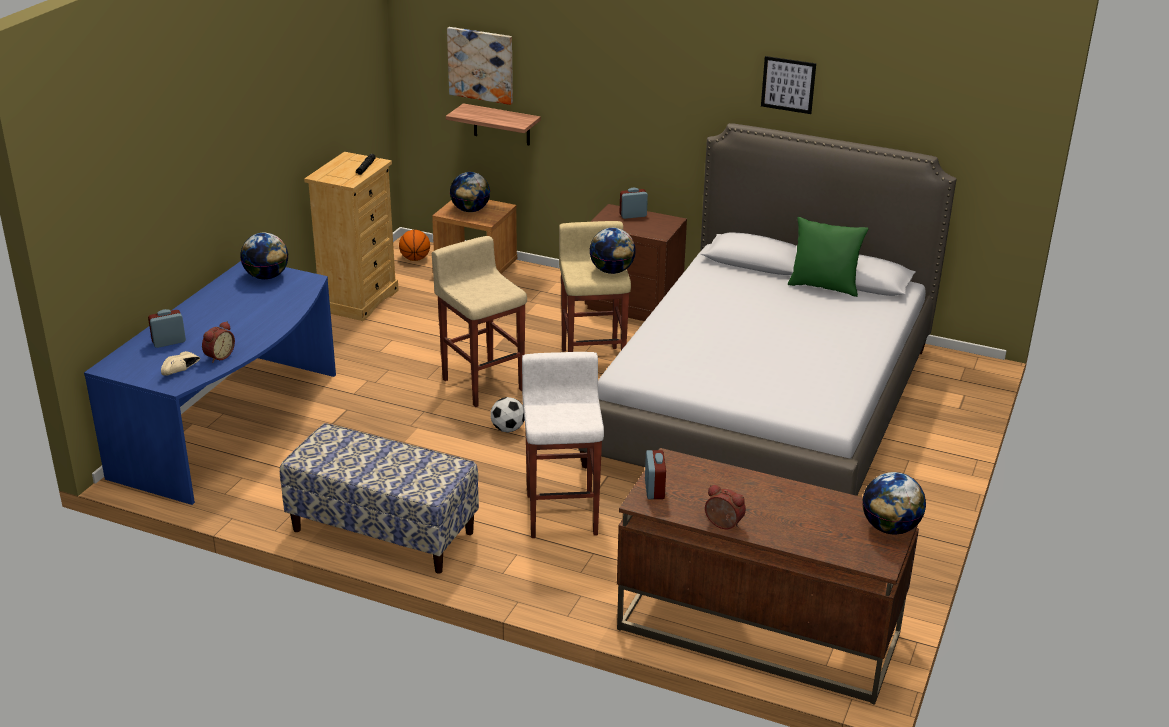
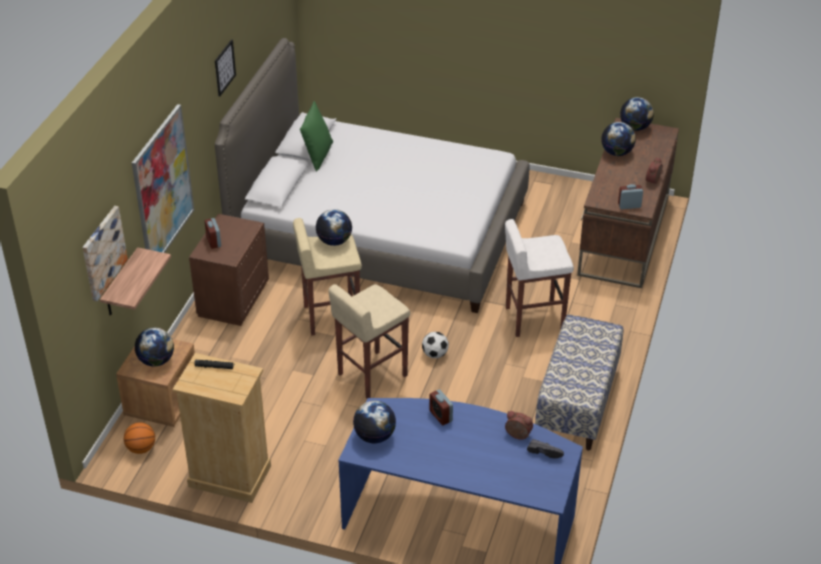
camera: 95 degrees left, 10 degrees up
(169, 342) = (502, 472): alarm clock -> alarm clock (440, 416)
(182, 371) = (545, 452): beige shoe -> black shoe
(607, 100) = (163, 187): none -> picture
(807, 497) = (617, 153): none -> globe

